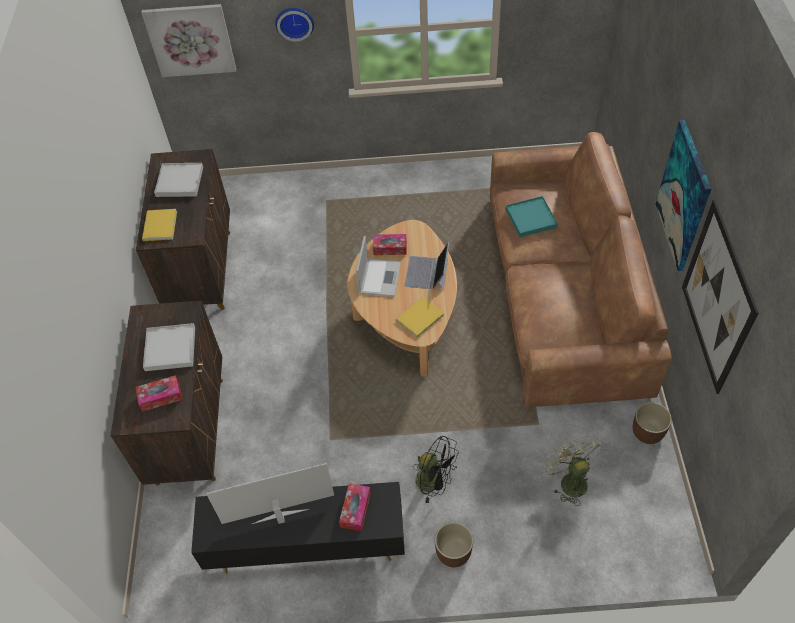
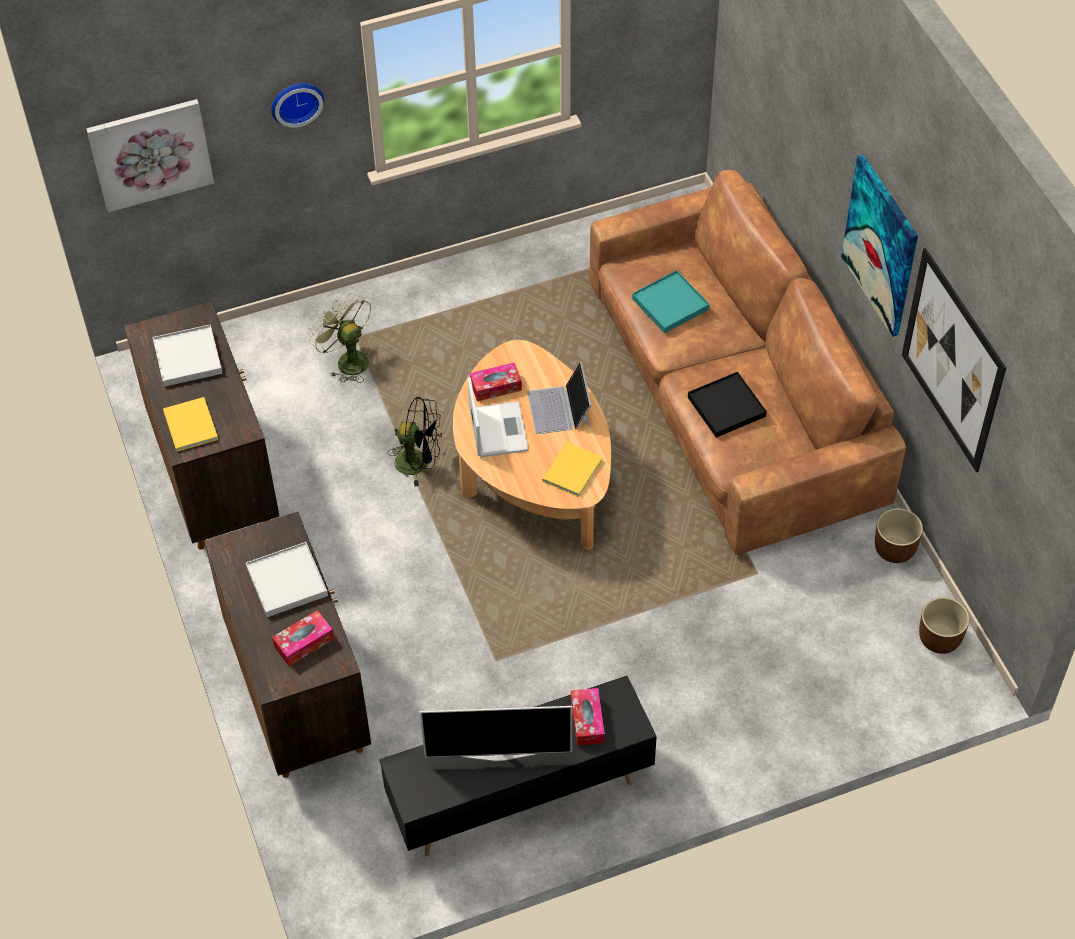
camera: 20 degrees left, 0 degrees up
(280, 517) = (498, 754): television -> television turned 150 degrees counterclockwise
(434, 481) = (651, 677): black fan -> black fan (419, 462)
(453, 552) = (705, 752): brown planter -> brown planter (939, 638)
(546, 298) = (726, 407): none -> black tray
(569, 480) = (817, 631): green fan -> green fan (347, 360)

